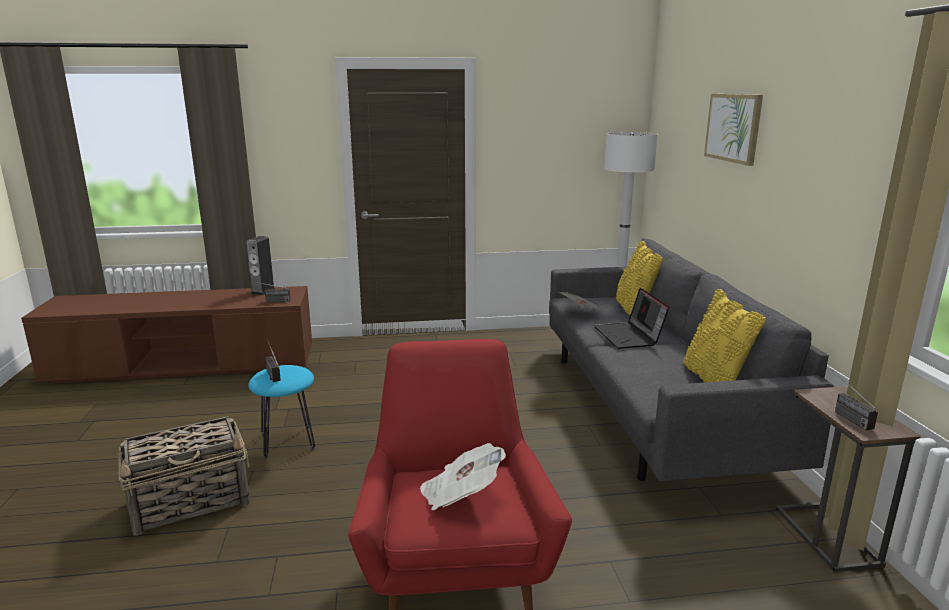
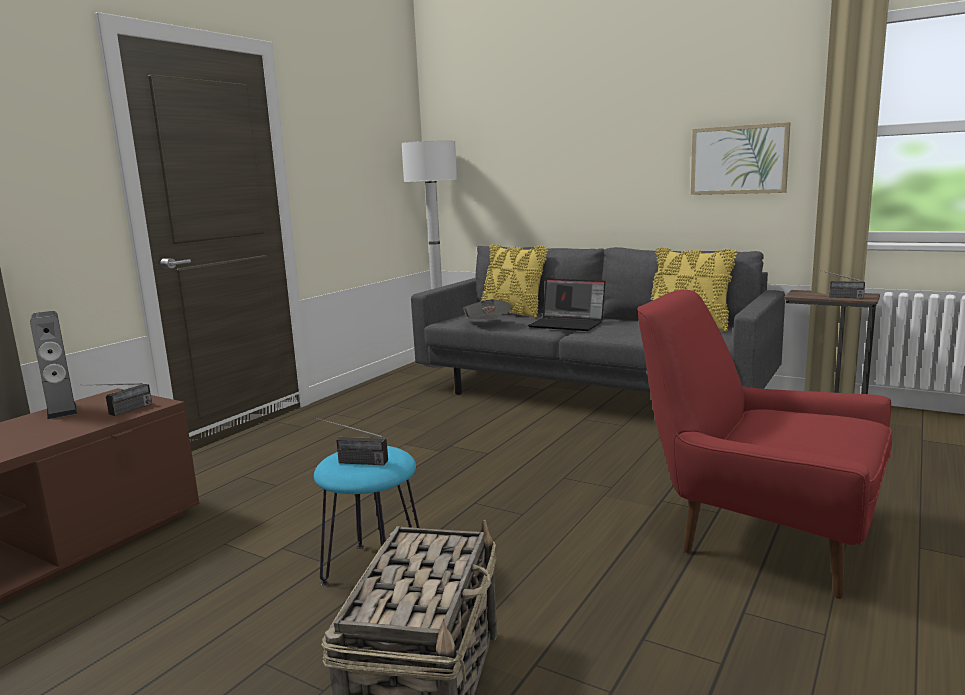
camera: 50 degrees left, 5 degrees down
(460, 495) = (810, 425): newspaper -> none
(733, 127) = (582, 115): picture -> picture (739, 160)

